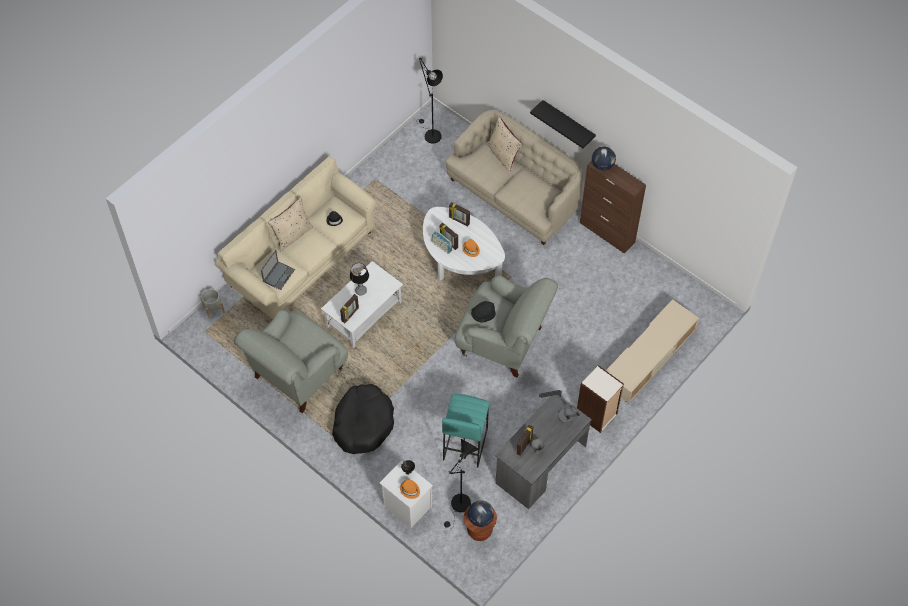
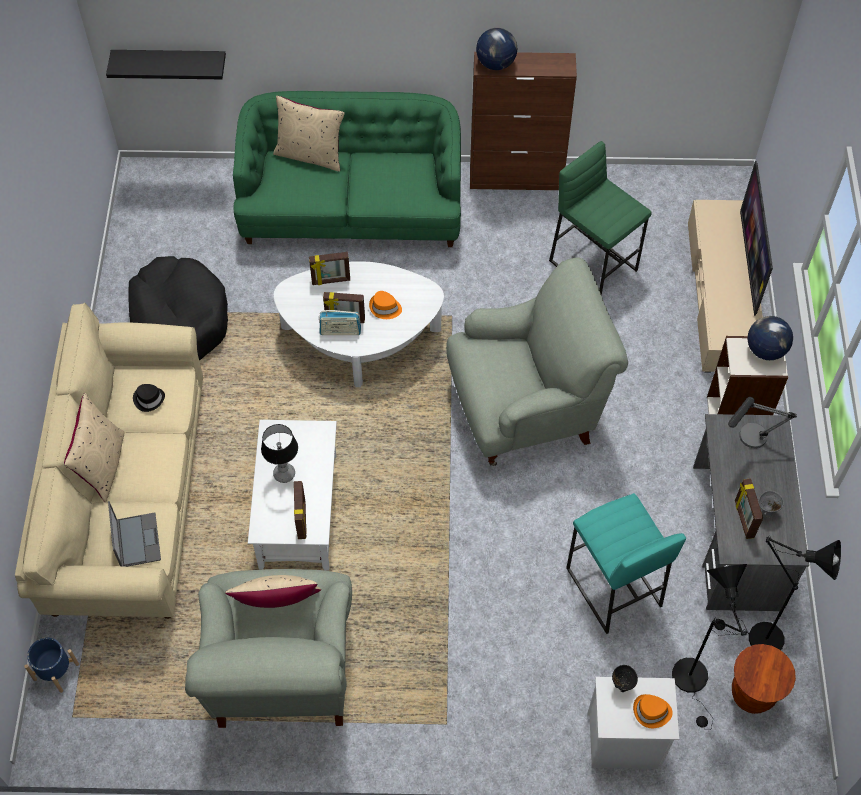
camera: 40 degrees left, 0 degrees up
(213, 309) = (56, 672): grey planter -> blue planter
(305, 340) = (278, 606): none -> beige pillow
(363, 423) = (446, 669): black dog bed -> black dog bed (180, 318)
(430, 134) = (160, 203): black floor lamp -> black floor lamp (758, 638)
(480, 518) = (767, 673): globe -> globe (765, 350)
(483, 315) = (501, 381): black hat -> none
(514, 195) = (352, 209): beige sofa -> green sofa
(568, 123) = (401, 33): black shelf -> black shelf (170, 61)
(602, 299) = (594, 265): none -> green stool
(667, 347) = (749, 263): none -> television

